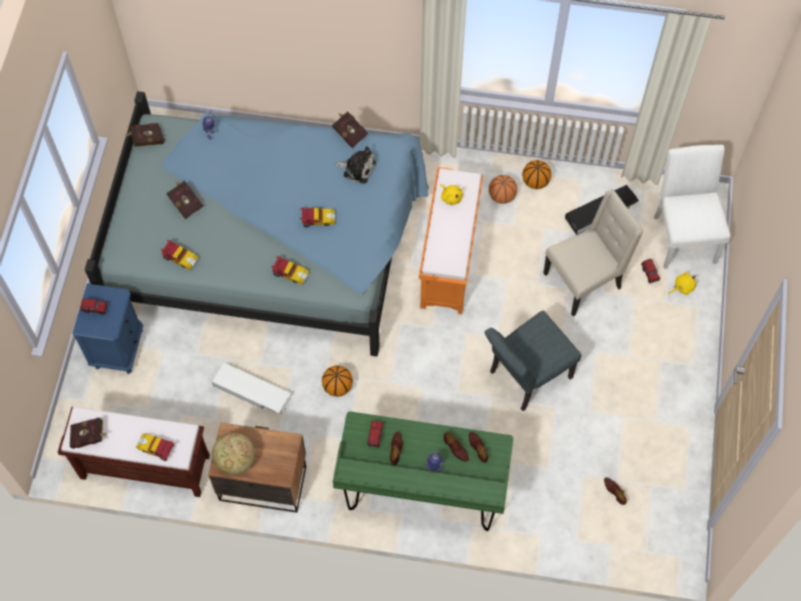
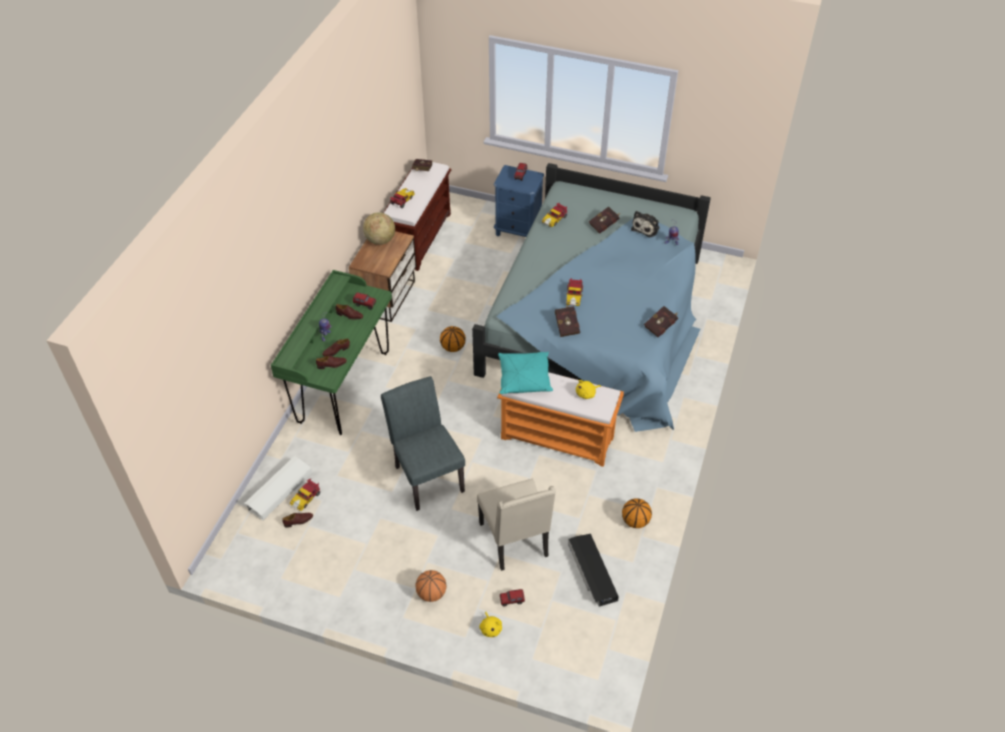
camera: 100 degrees right, 15 degrees down
(146, 139) = (668, 209): red book -> red book (567, 326)
(252, 392) = (462, 298): white storage box -> white storage box (279, 490)
(289, 273) = (527, 277): toy car -> toy car (306, 498)
(357, 168) = (623, 328): plush toy -> plush toy (646, 228)
(442, 257) = (524, 378): none -> turquoise pillow
(501, 196) = (621, 490): basketball -> basketball (431, 593)
(683, 234) = (554, 645): white chair -> none

